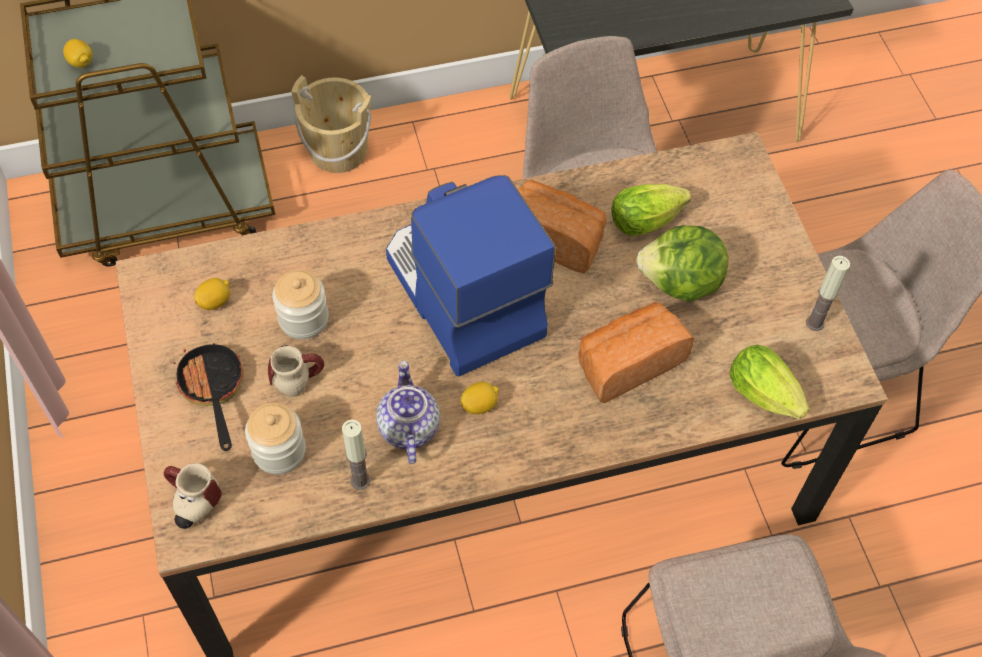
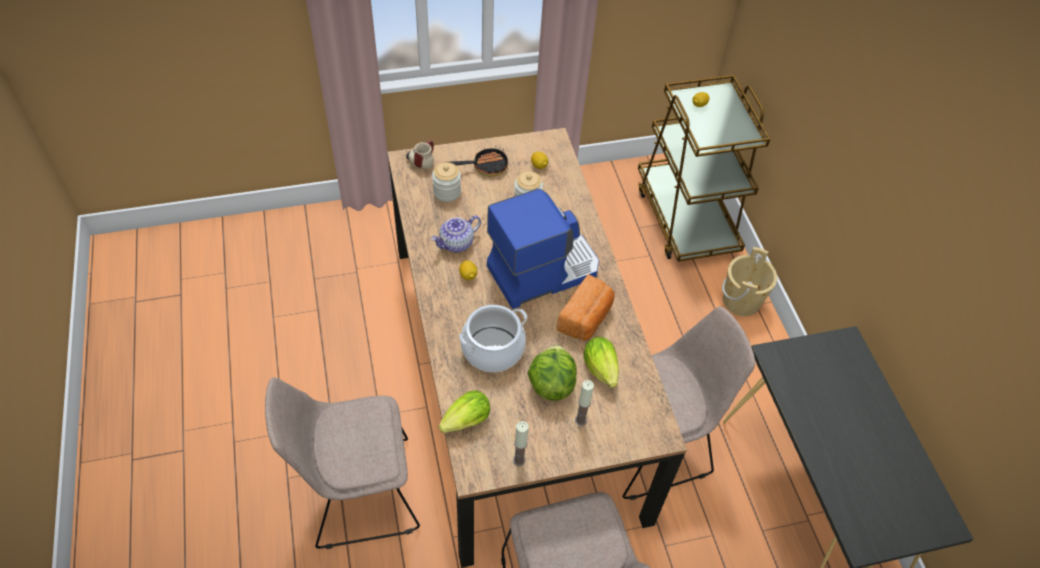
camera: 90 degrees right, 5 degrees down
(297, 373) = (492, 198): mug -> none
(360, 480) = (426, 224): candle -> candle (580, 420)
(407, 427) = (456, 244): teapot -> teapot turned 150 degrees clockwise
(628, 362) = (493, 349): bread -> cooking pot

